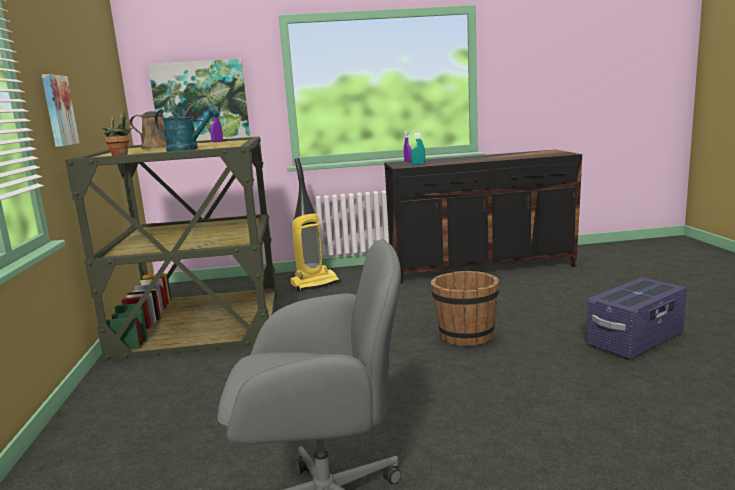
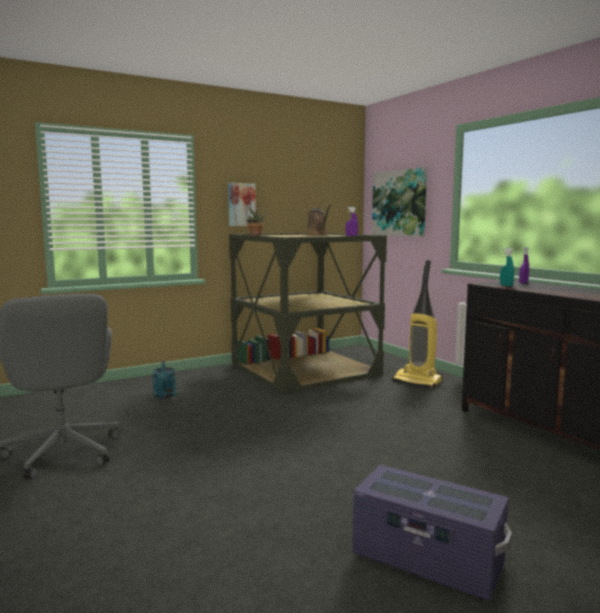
camera: 65 degrees right, 5 degrees down
(188, 149) = (286, 236): turquoise watering can -> turquoise watering can (165, 396)
(465, 336) = (353, 457): brown bucket -> none

